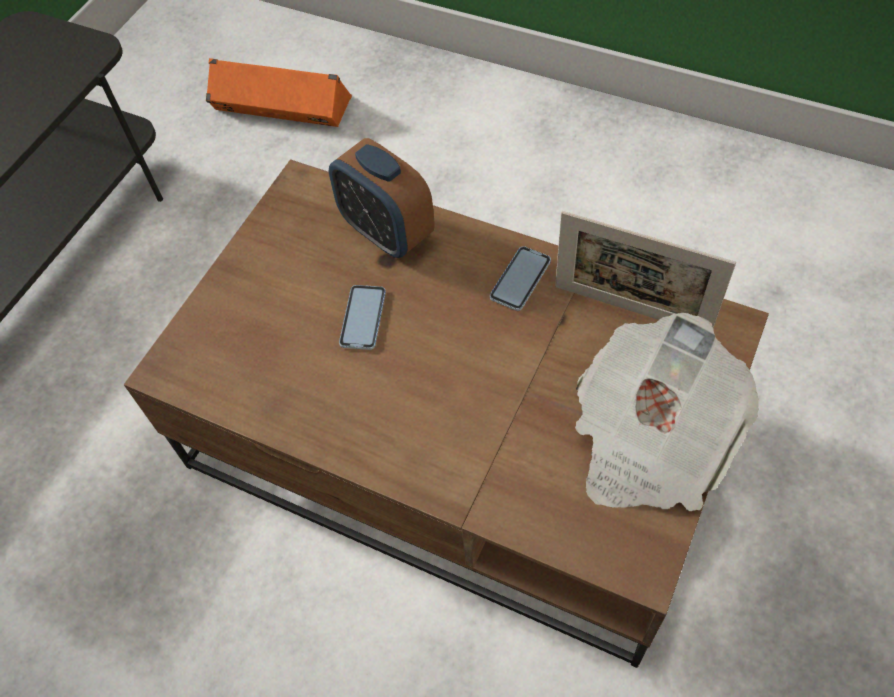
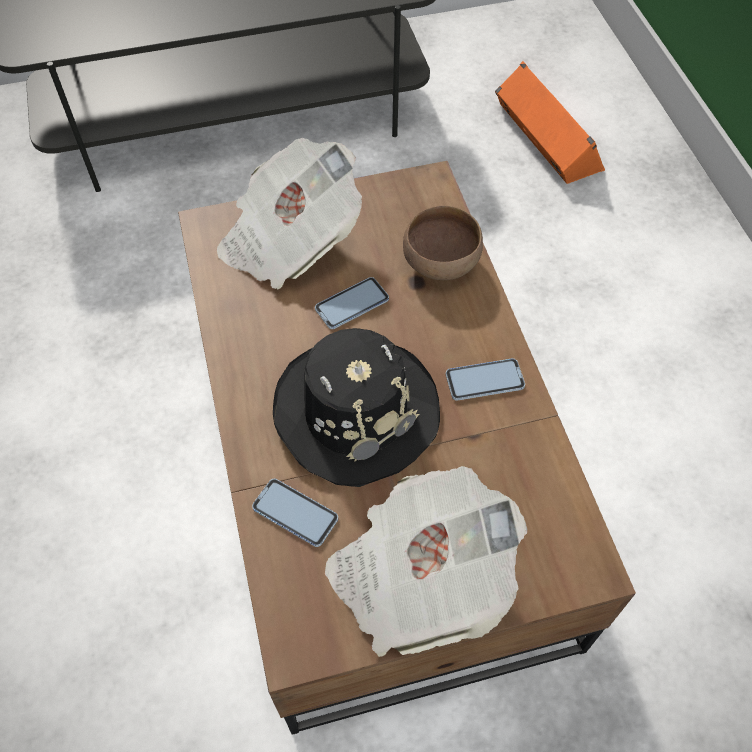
camera: 45 degrees right, 0 degrees up
(250, 319) = (289, 240): none -> newspaper
(387, 232) = (441, 264): alarm clock -> brown bowl
(467, 384) = (355, 411): none -> black hat
(523, 490) = (295, 513): none -> phone
(631, 310) = (532, 480): picture frame -> none

